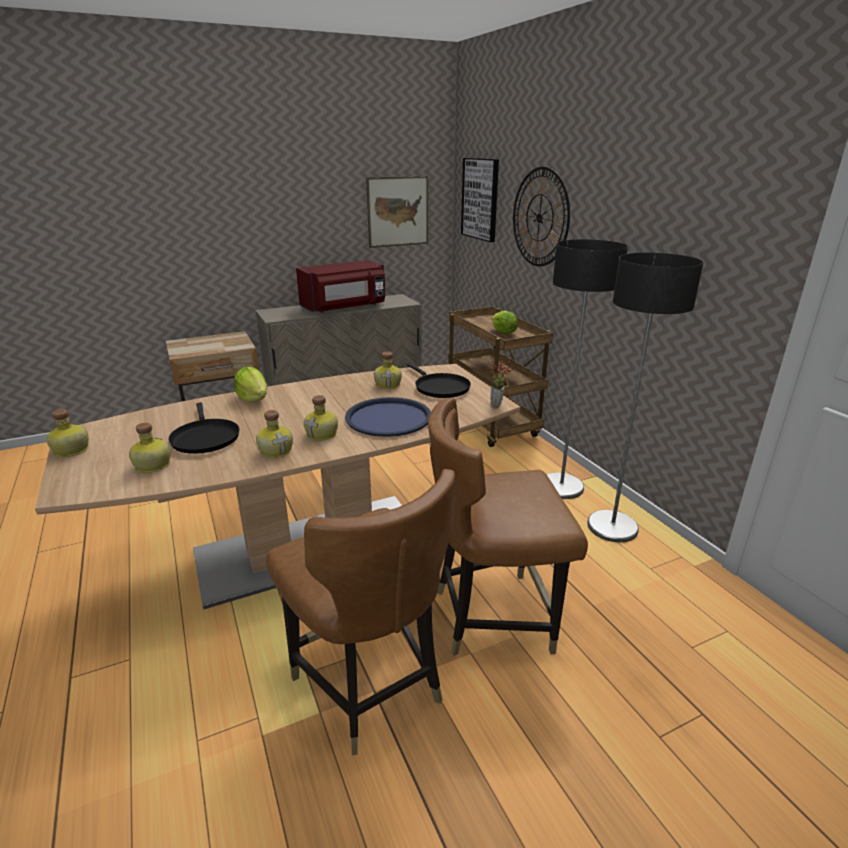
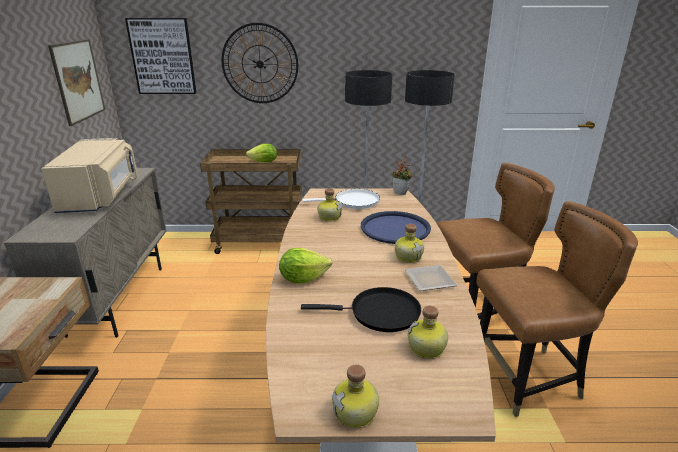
camera: 65 degrees left, 0 degrees up
(276, 450) = (428, 279): bottle -> plate
(345, 307) = (101, 196): red microwave -> beige microwave
(440, 388) = (353, 202): black frying pan -> white frying pan
(492, 616) = (478, 311): brown chair -> brown chair turned 120 degrees counterclockwise

